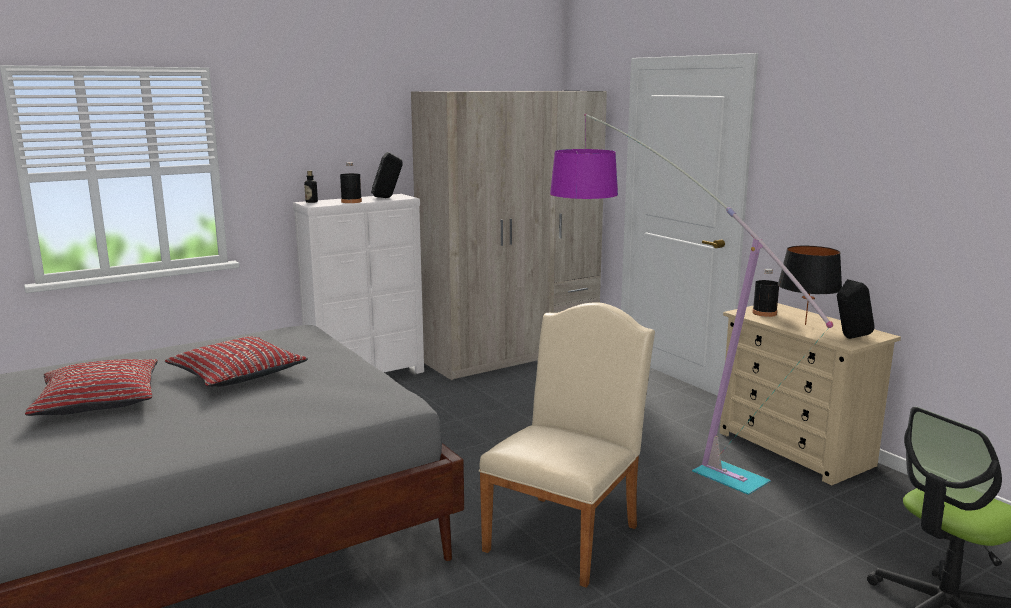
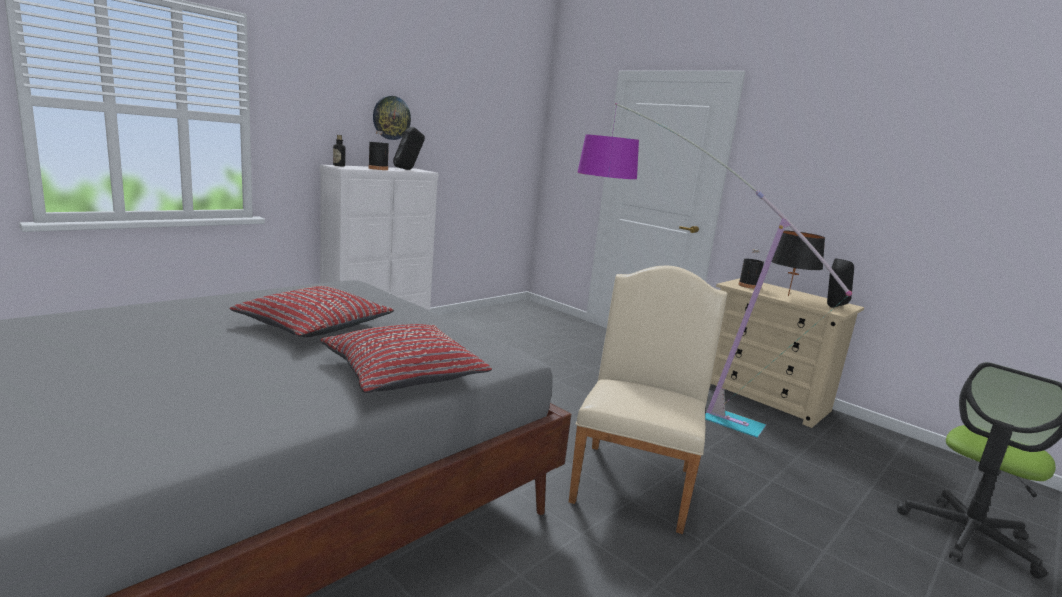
camera: 15 degrees left, 0 degrees up
(98, 401) = (158, 351): red pillow -> red pillow (403, 372)
(368, 143) = (391, 117): none -> wall clock
(511, 353) = (497, 317): beige wardrobe -> none

